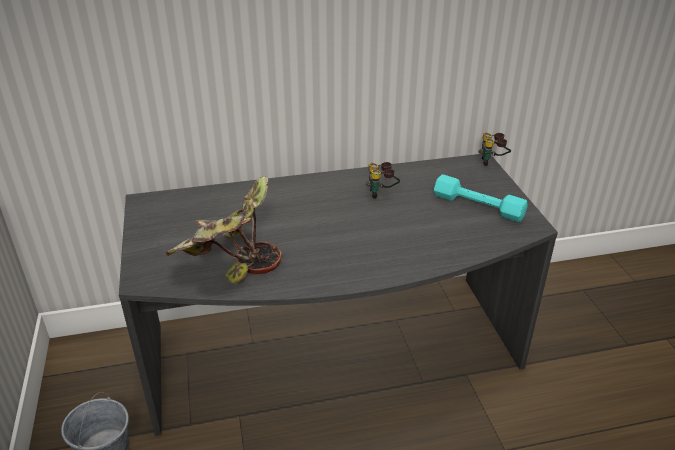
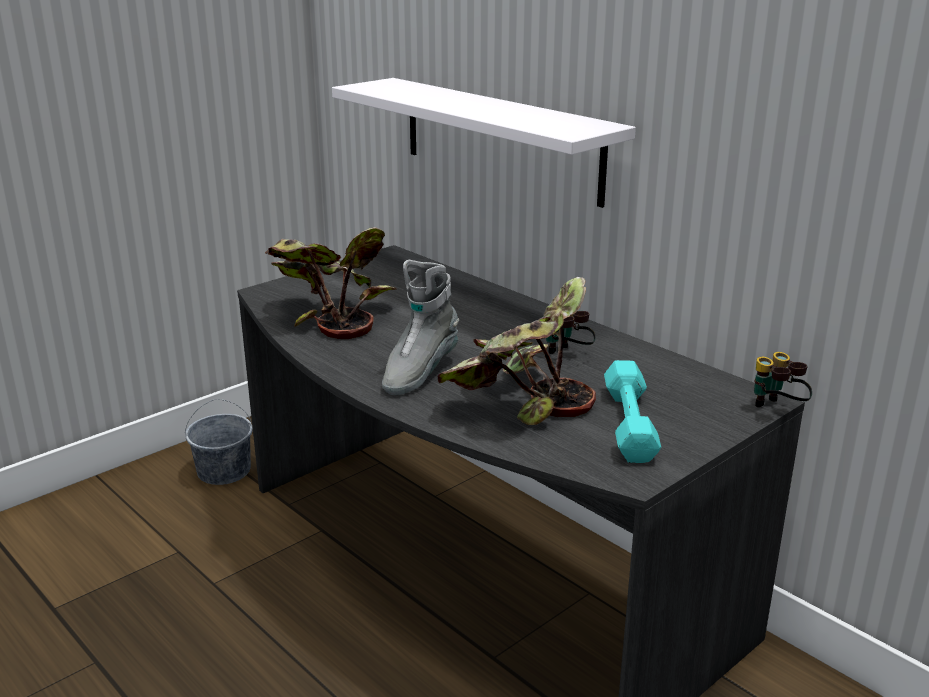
camera: 60 degrees right, 10 degrees down
(235, 76) = (500, 139): none -> white shelf
(359, 252) = (419, 373): none -> grey boot
(428, 231) = (518, 402): none -> potted plant

